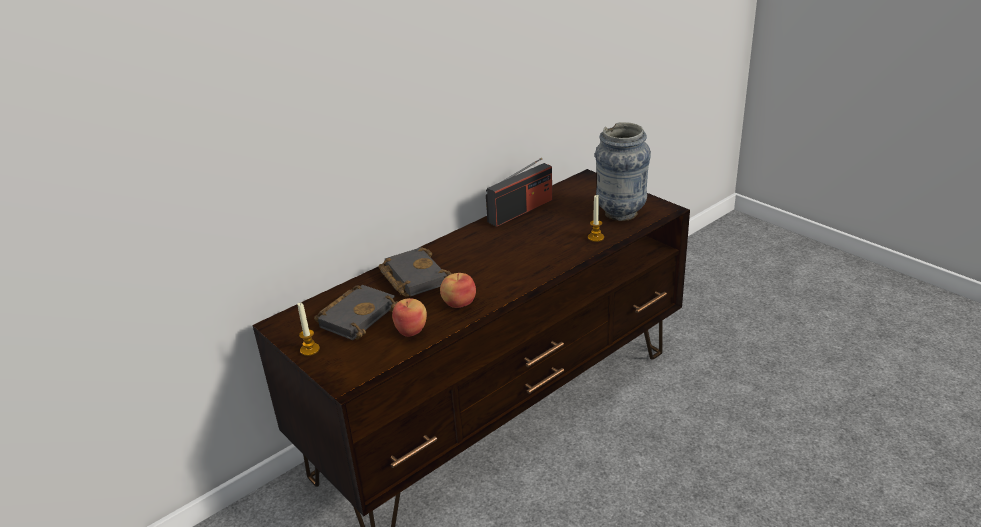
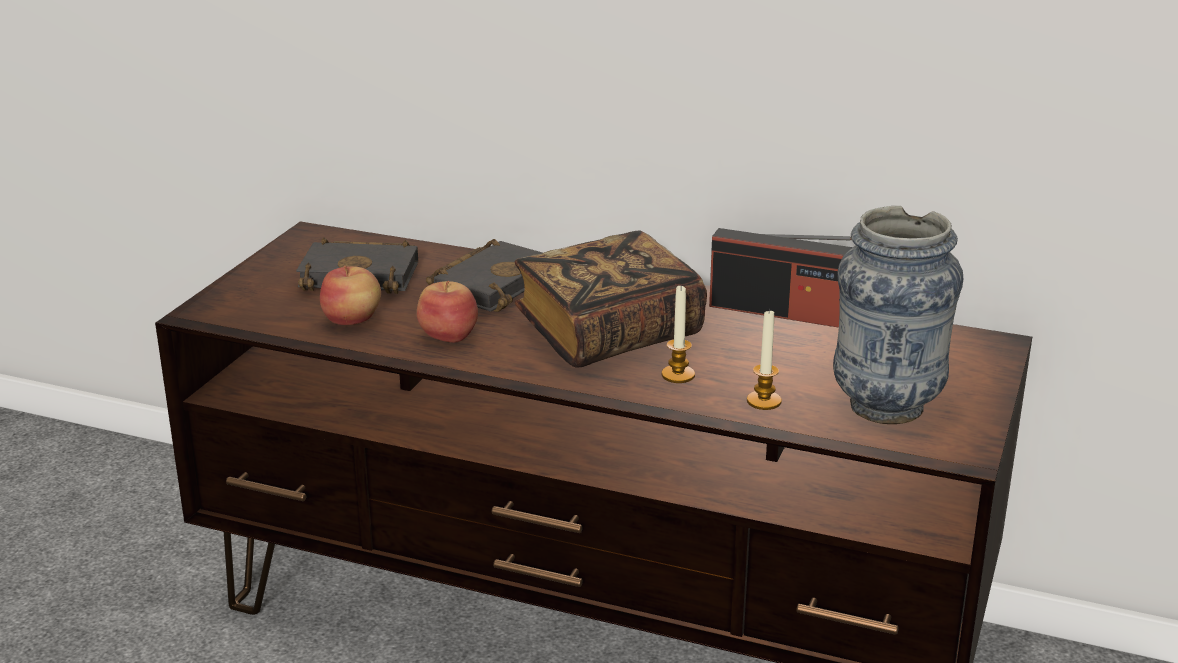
camera: 60 degrees right, 5 degrees down
(310, 350) = (263, 269): candle -> candle (678, 375)
(499, 258) = (608, 333): none -> book

